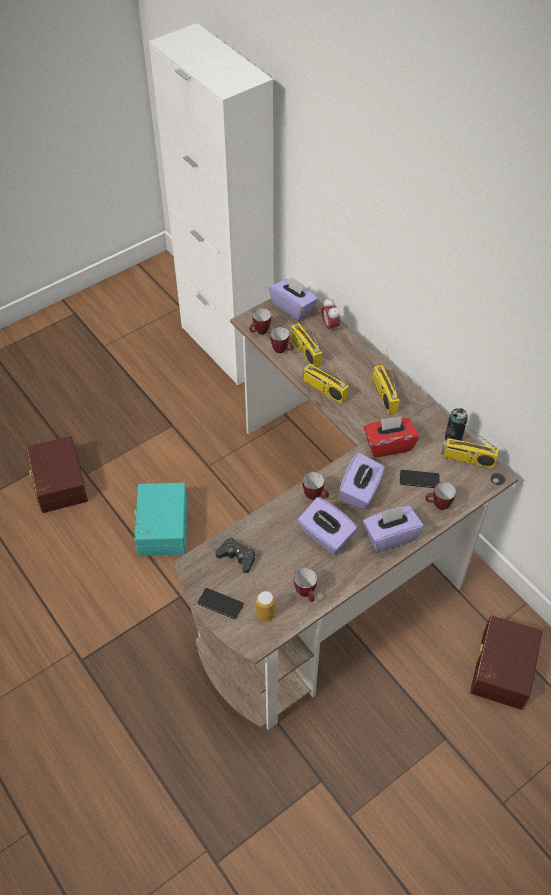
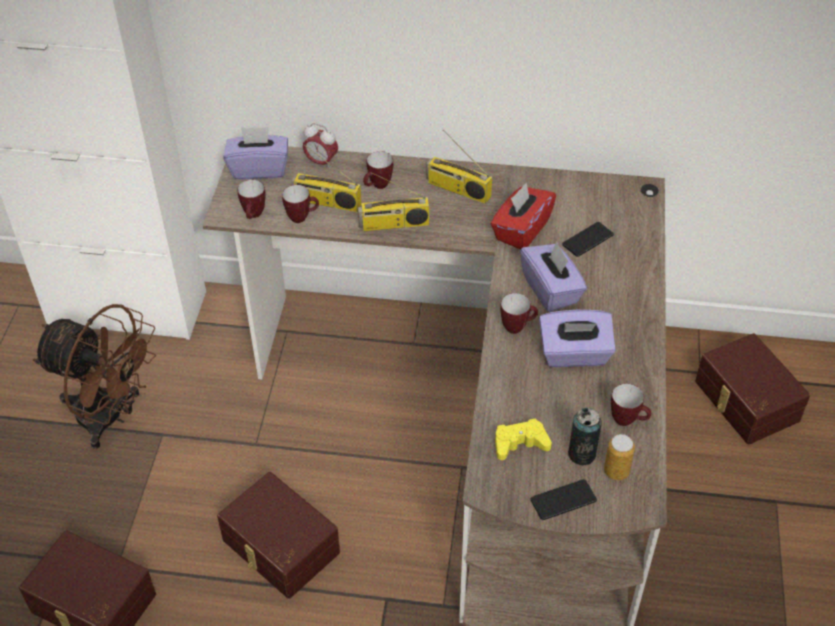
camera: 45 degrees left, 5 degrees down
(159, 398) = (111, 417): none -> brown fan
(161, 527) = (279, 548): turquoise storage box -> brown storage box
(237, 557) = (520, 443): black game controller -> yellow game controller
(390, 536) = (629, 308): purple tissue box -> none
(438, 506) = (632, 250): mug -> mug (378, 186)
(453, 438) = (568, 183): can -> can (581, 454)
(467, 459) = (605, 192): radio -> none

